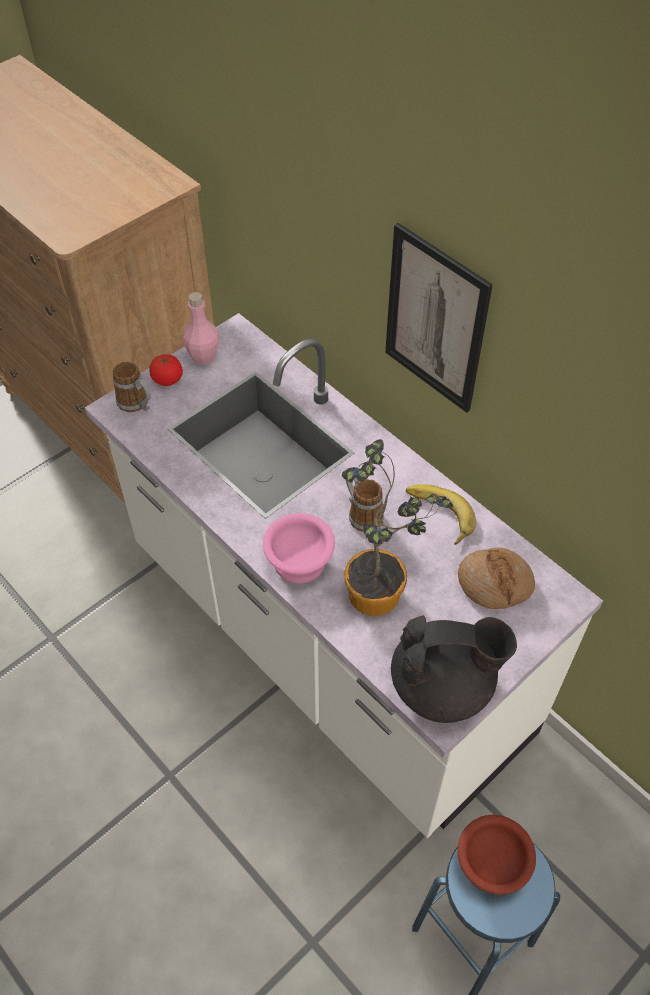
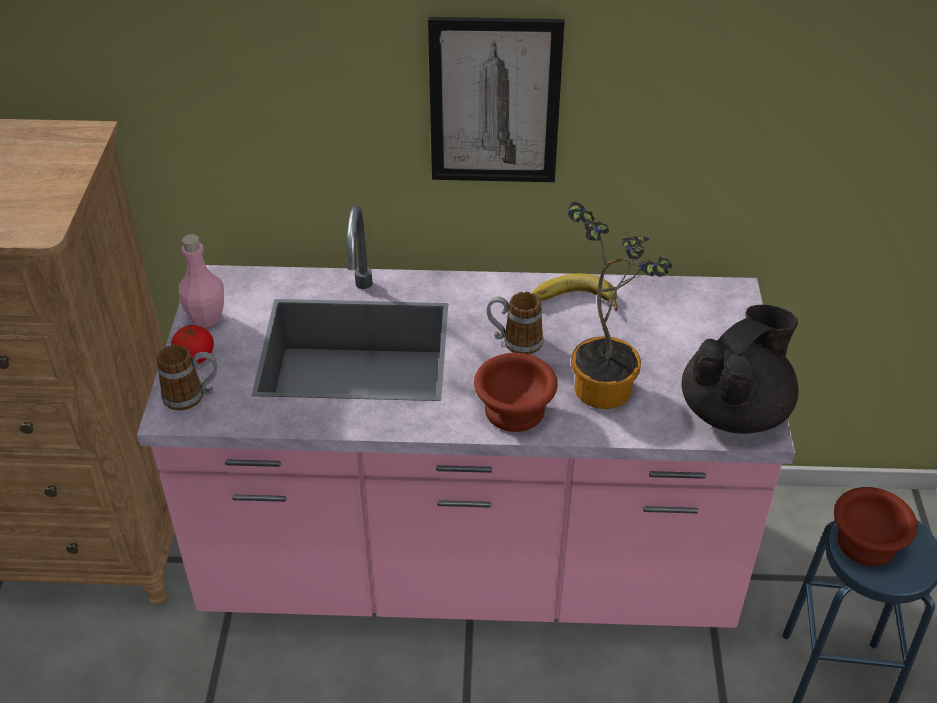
camera: 45 degrees left, 10 degrees down
(299, 564) = (516, 411): pink bowl -> brown bowl
(325, 643) = (468, 564): white counter -> pink counter
(494, 583) = (675, 318): bread -> none

